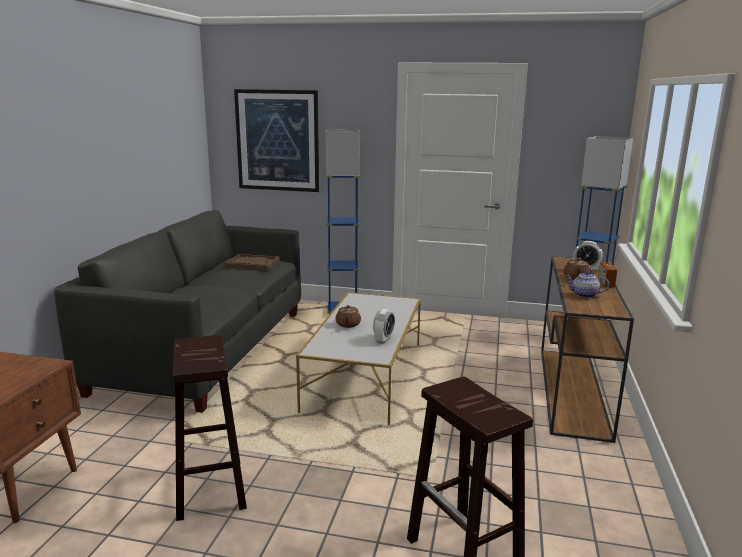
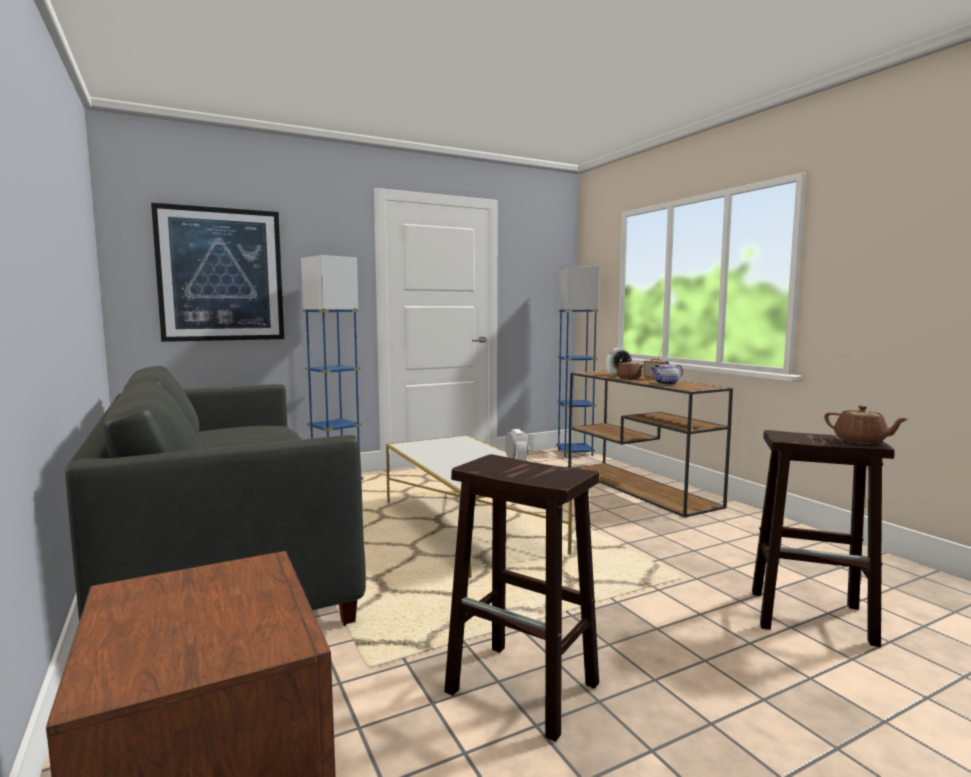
camera: 40 degrees left, 10 degrees down
(252, 264) = (250, 429): brown tray -> none
(348, 325) = (454, 464): brown teapot -> brown teapot (861, 441)

